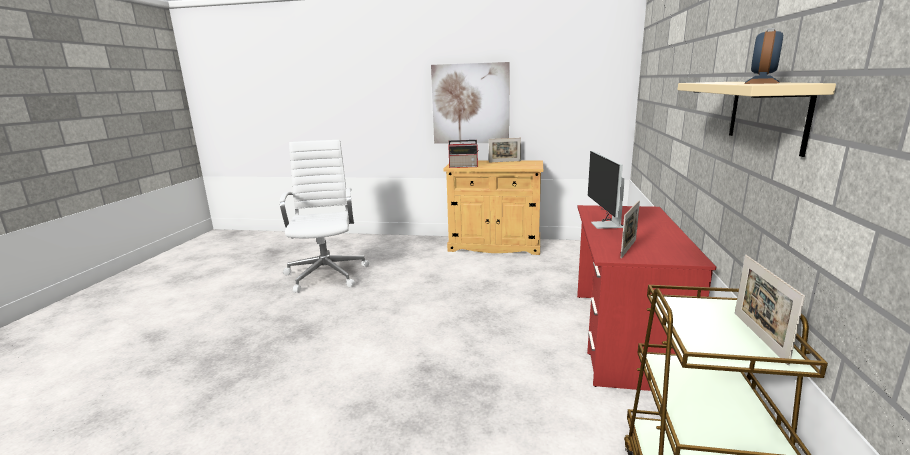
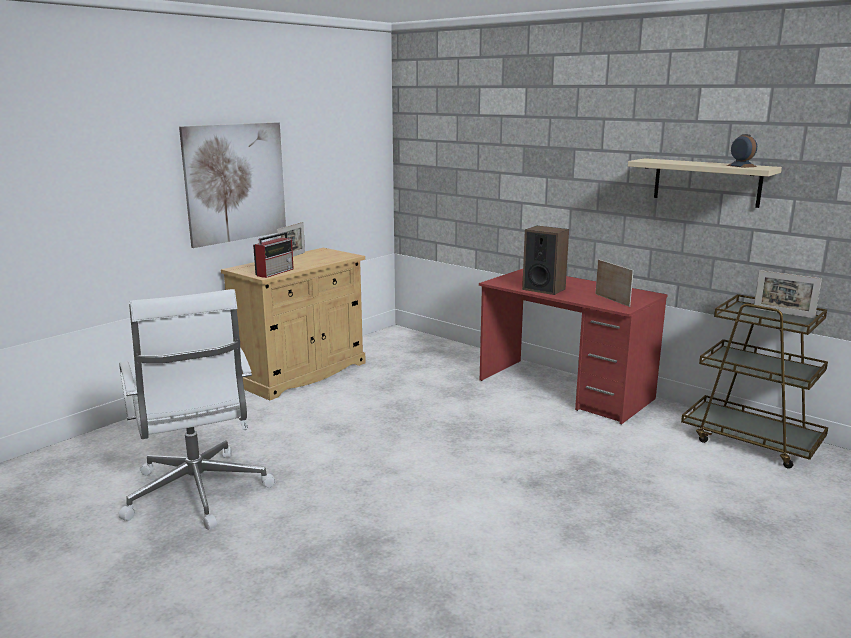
camera: 60 degrees left, 0 degrees up
(327, 273) = (197, 494): white office chair -> white office chair turned 135 degrees counterclockwise
(606, 222) = (543, 289): monitor -> speaker

